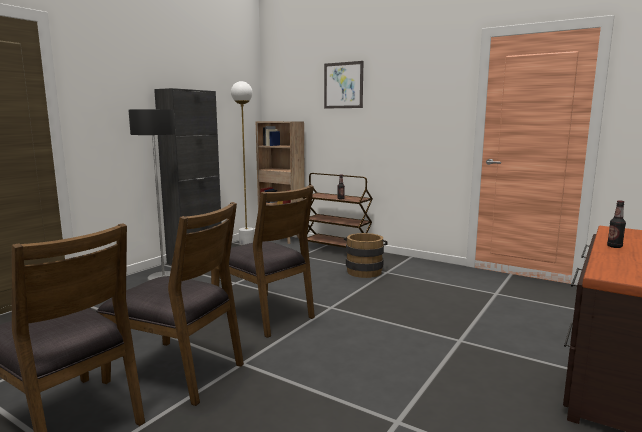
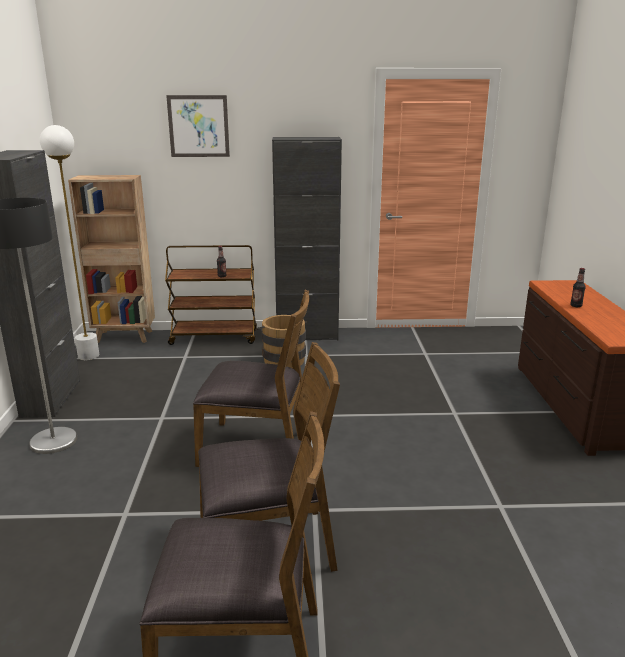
camera: 35 degrees left, 10 degrees up
(406, 261) = (307, 335): none -> black cabinet

